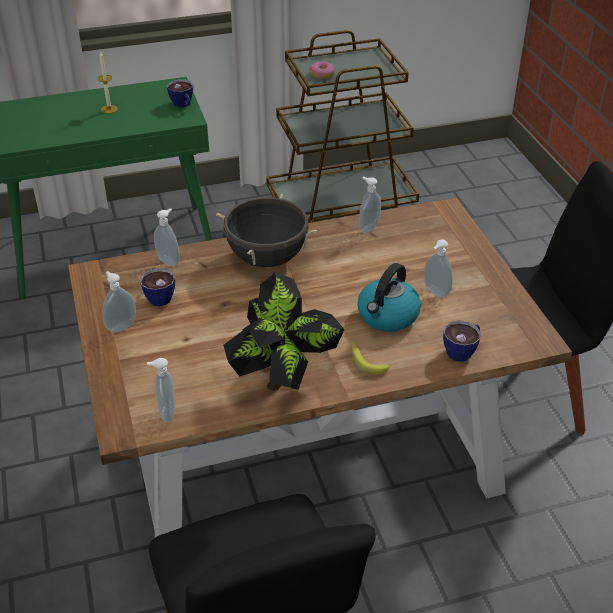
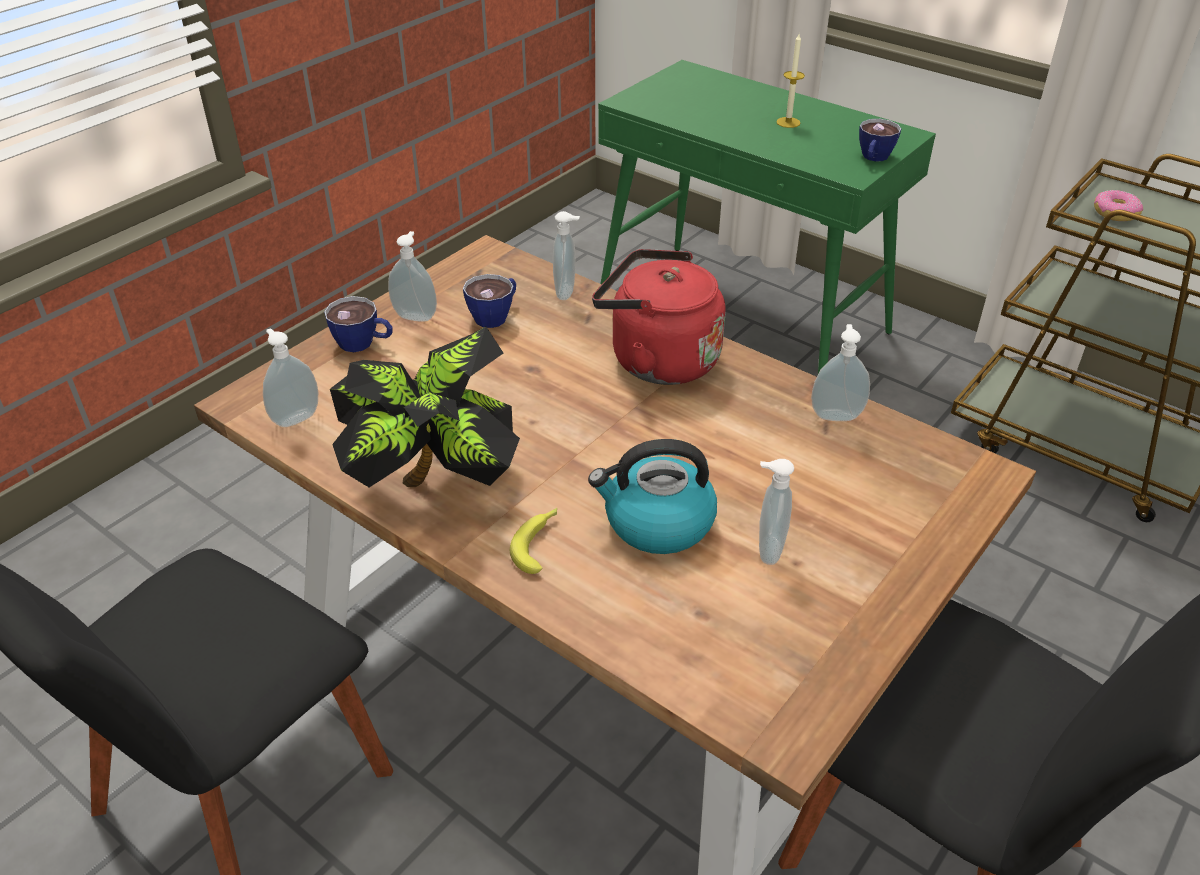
camera: 55 degrees right, 0 degrees up
(267, 258) = (657, 360): black cooking pot -> red kettle
(462, 350) = (661, 641): cup -> cup (364, 344)

